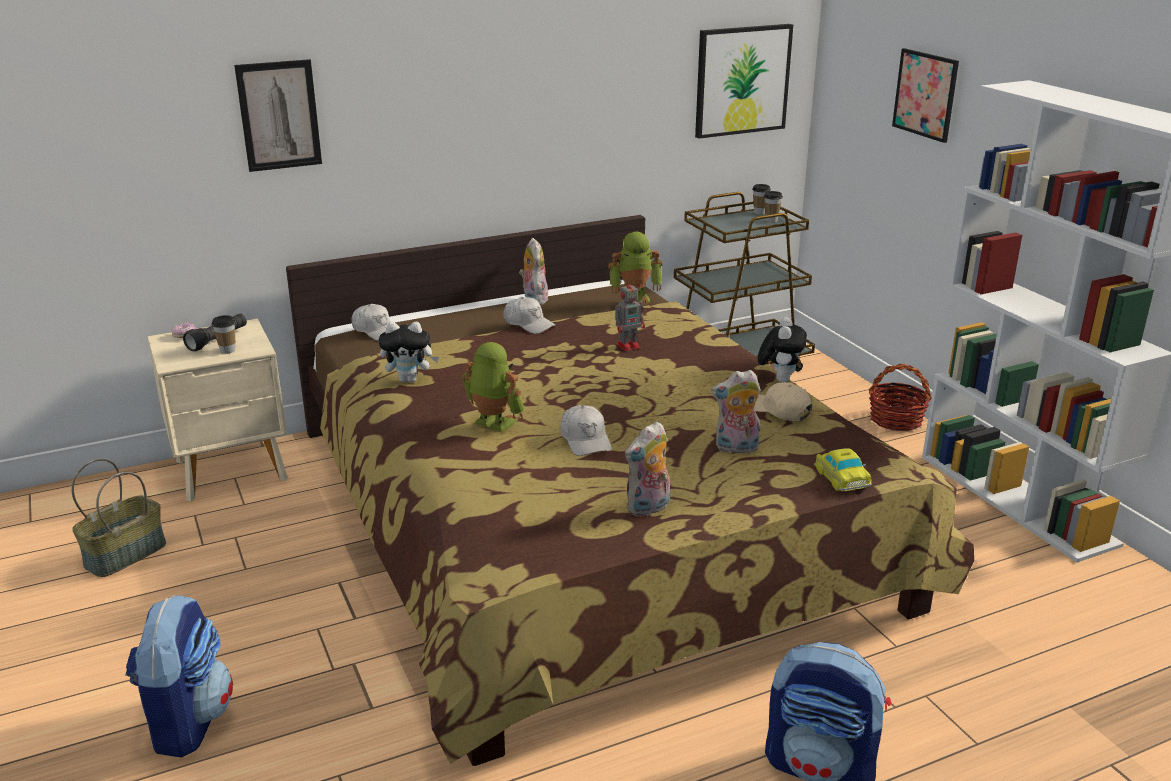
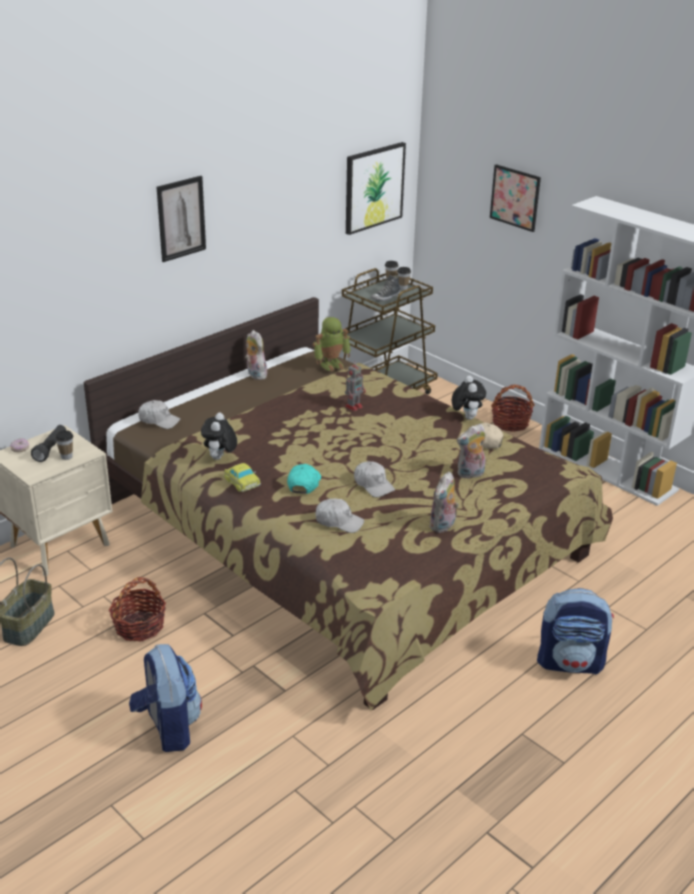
camera: 20 degrees left, 5 degrees up
(249, 582) = (139, 626): none -> basket
(279, 115) = (76, 268): picture -> picture (181, 218)
(410, 379) = (220, 458): plush toy -> plush toy turned 120 degrees clockwise
(492, 424) = (304, 483): toy robot -> turquoise cap
(528, 324) = (271, 398): white cap -> white cap (339, 521)
(740, 227) = (386, 297): none -> shoe
(841, 476) = (542, 483): toy car -> toy car (241, 481)

